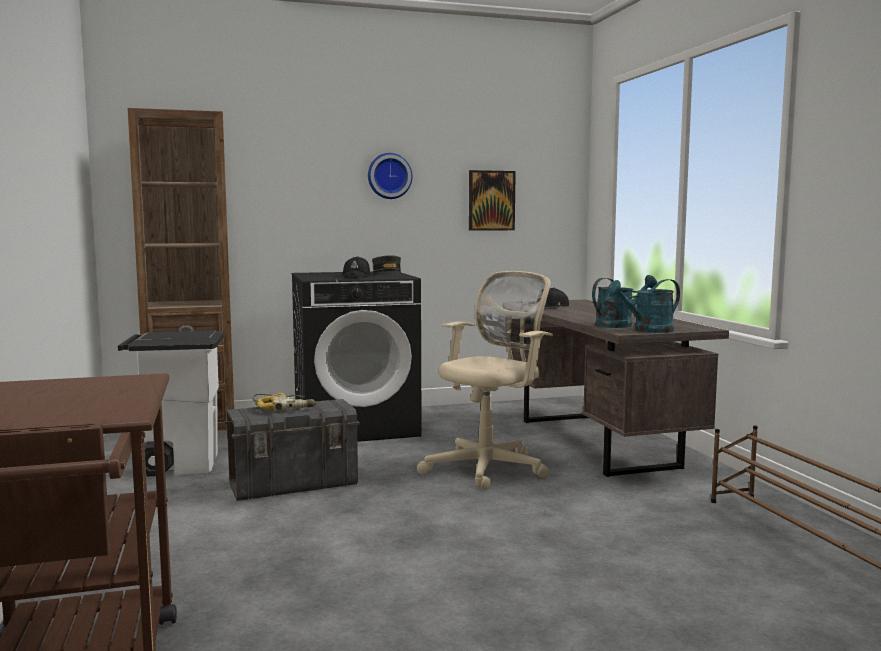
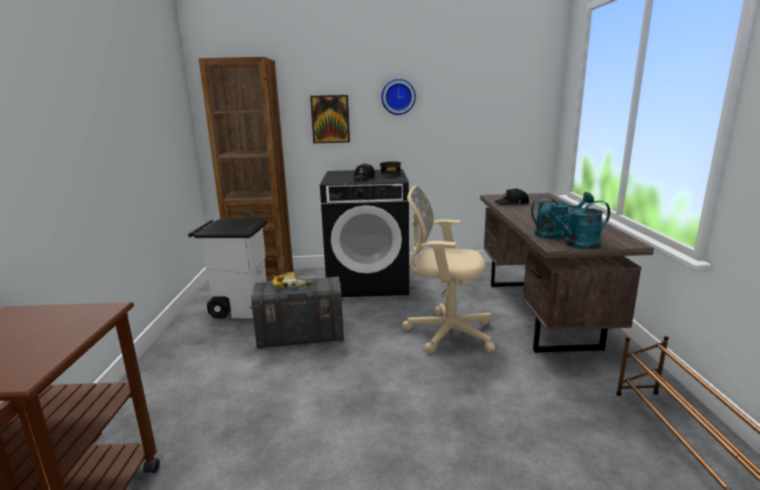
camera: 15 degrees right, 10 degrees up
(489, 468) = (445, 333): beige office chair -> beige office chair turned 135 degrees counterclockwise
(491, 200) = (479, 113): picture -> picture (330, 119)

